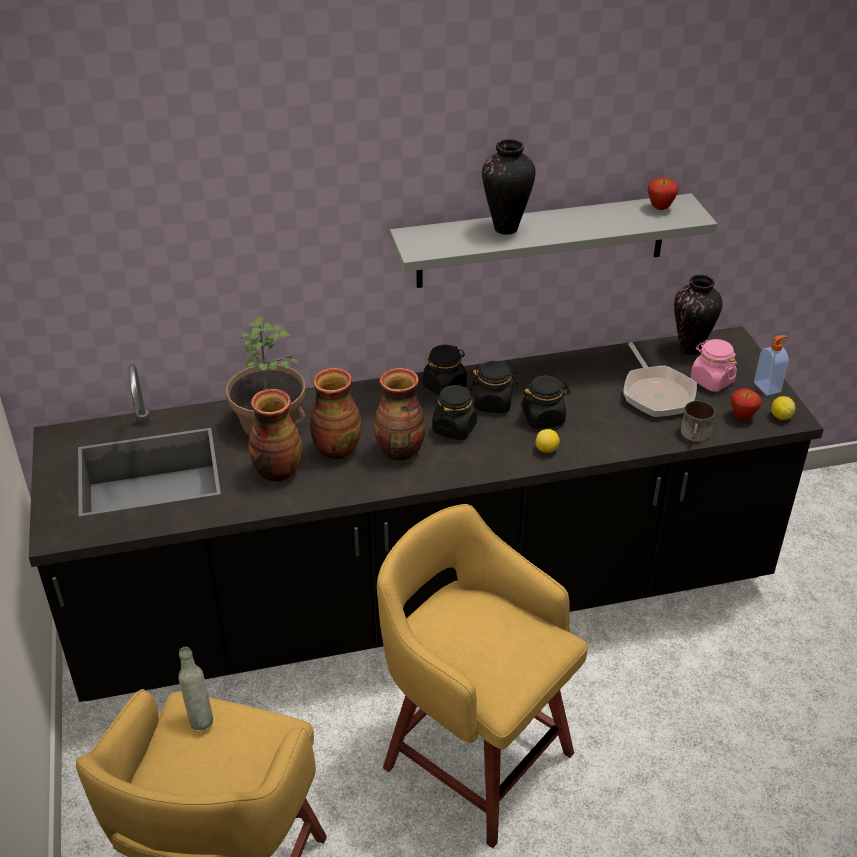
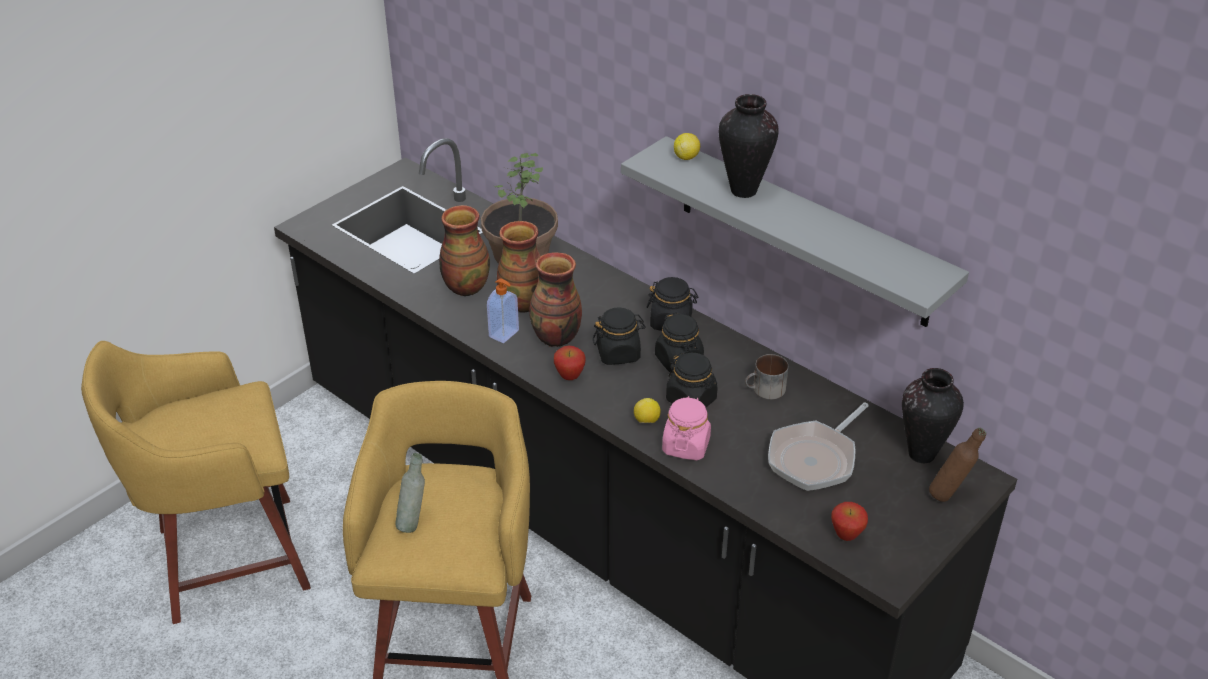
camera: 55 degrees right, 0 degrees up
(199, 717) = (239, 402): grey bottle -> grey bottle (413, 523)
(660, 208) = (906, 262): apple -> apple (569, 377)
(696, 435) = (777, 512): mug -> mug (765, 390)
(711, 381) = (883, 490): pink jar -> pink jar (686, 446)
(737, 358) = (949, 495): none -> brown bottle
(768, 387) = (923, 538): soap dispenser -> soap dispenser (504, 334)
(780, 416) = (881, 566): lemon -> lemon (686, 157)

